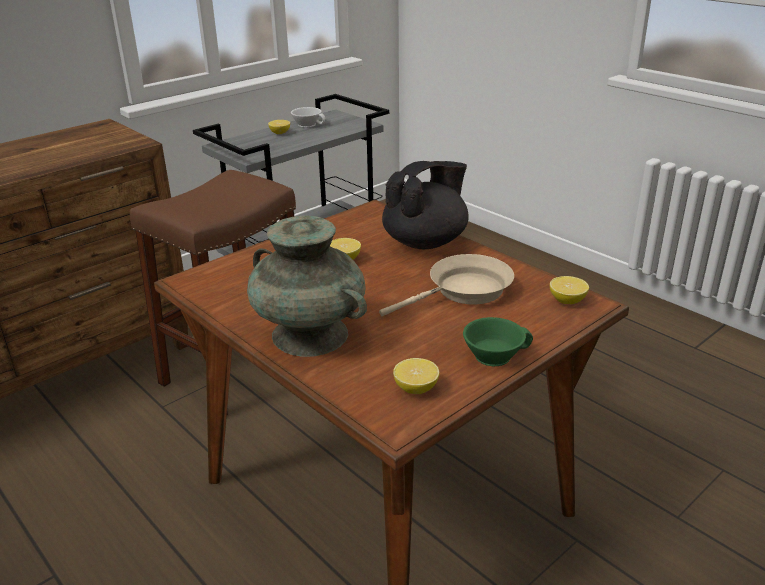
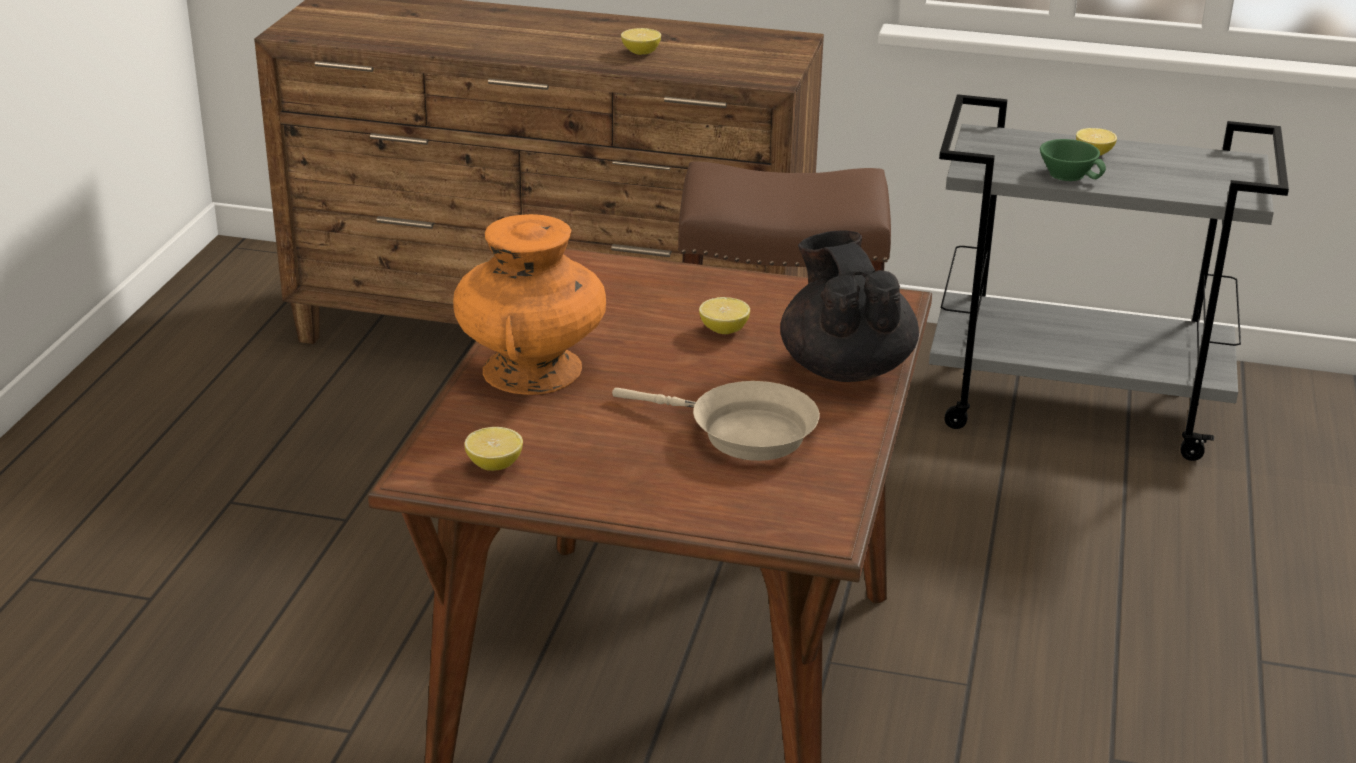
camera: 55 degrees right, 0 degrees up
(308, 124) = (1165, 159): white cup -> none
(310, 335) = (531, 370): turquoise vase -> orange vase
(426, 242) = (845, 367): black teapot -> black teapot turned 120 degrees counterclockwise
(493, 354) = (615, 494): green cup -> green cup (1069, 174)
(567, 301) = (808, 513): lemon -> lemon (641, 53)

